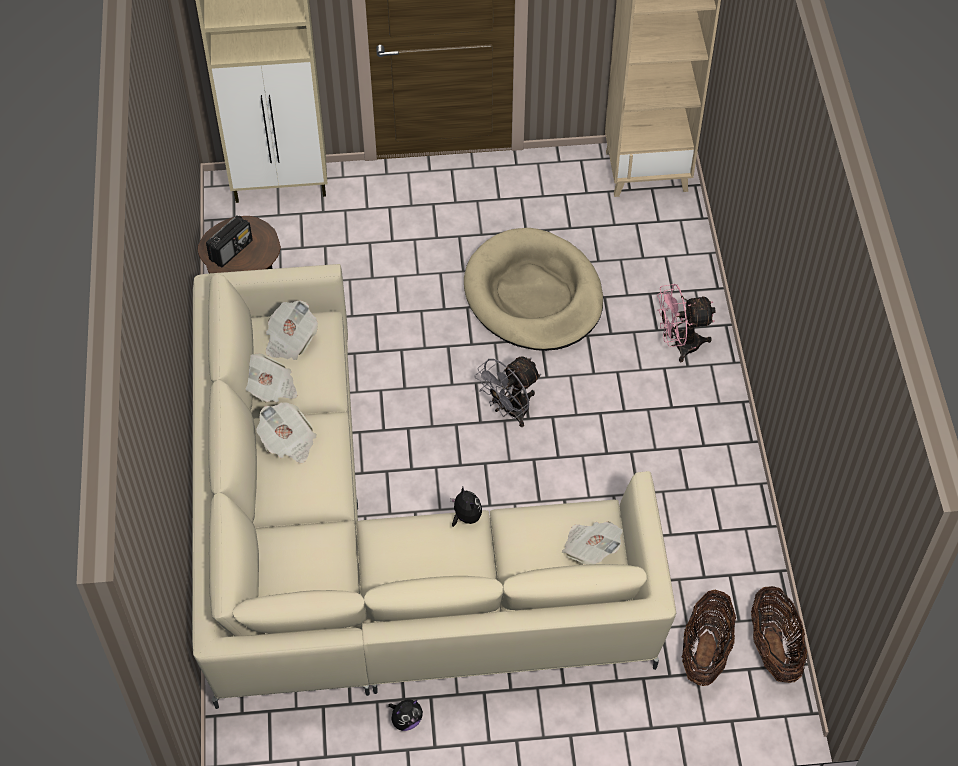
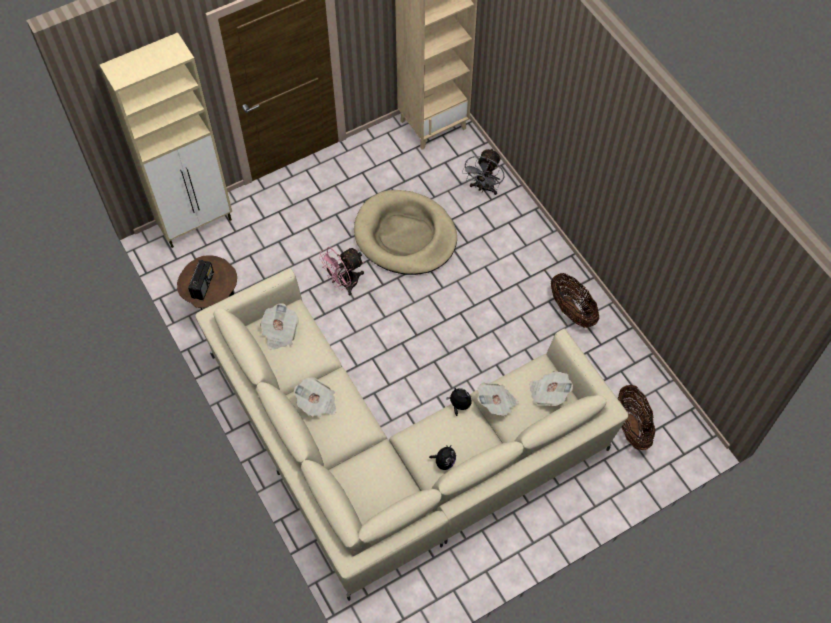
camera: 25 degrees left, 5 degrees up
(270, 388) = (284, 371): newspaper -> newspaper (497, 403)
(406, 720) = (475, 552): plush toy -> plush toy (444, 462)
(510, 411) = (431, 320): grey fan -> grey fan (484, 188)
(679, 344) = (513, 233): pink fan -> pink fan (344, 283)
(774, 648) = (670, 406): basket -> basket (572, 310)

